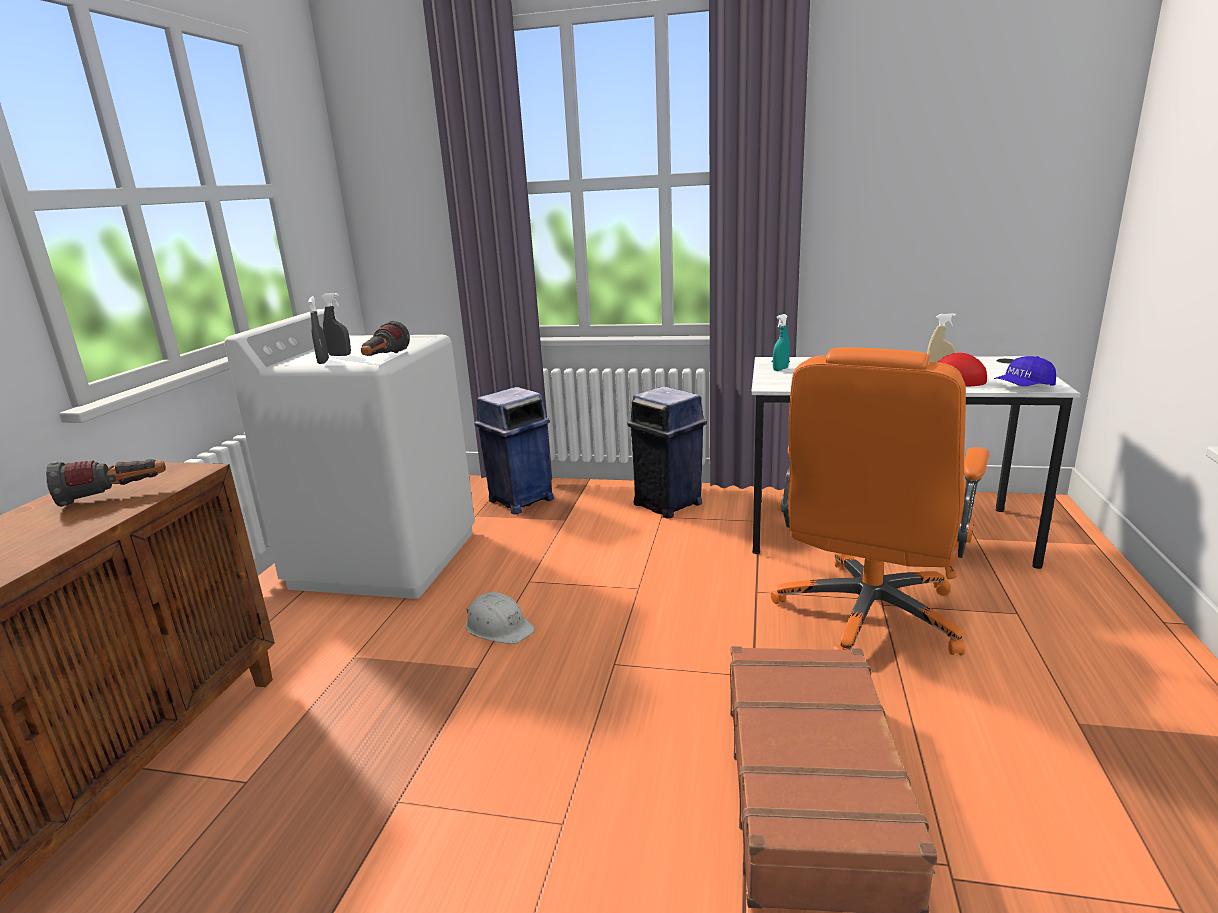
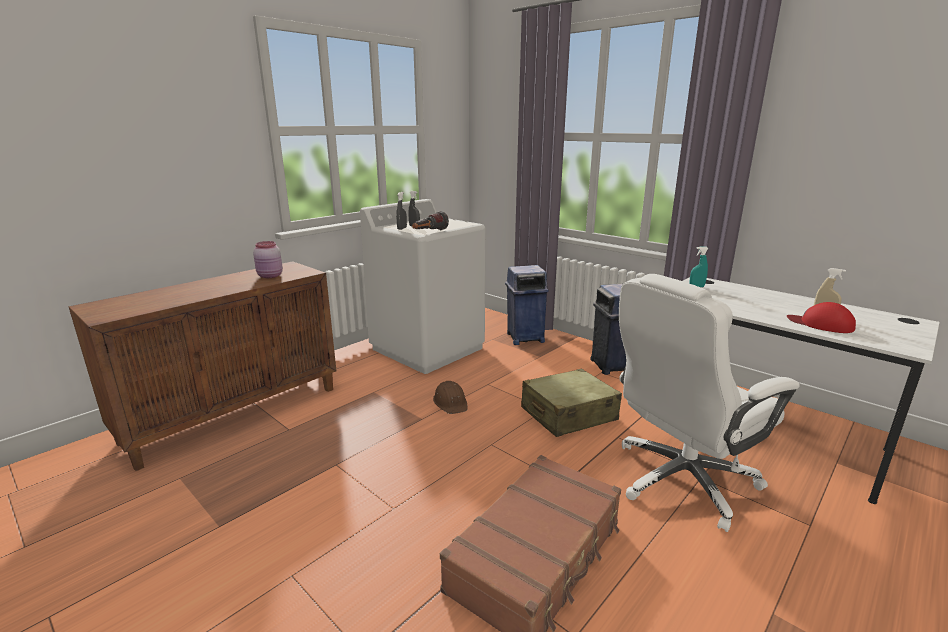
camera: 30 degrees right, 0 degrees up
(115, 496) = (270, 276): flashlight -> pink jar
(499, 627) = (450, 402): white hard hat -> brown hard hat
(673, 585) = (568, 414): none -> beige suitcase
(868, 615) = (681, 480): orange office chair -> white office chair
(1023, 387) = (881, 343): blue cap -> none

